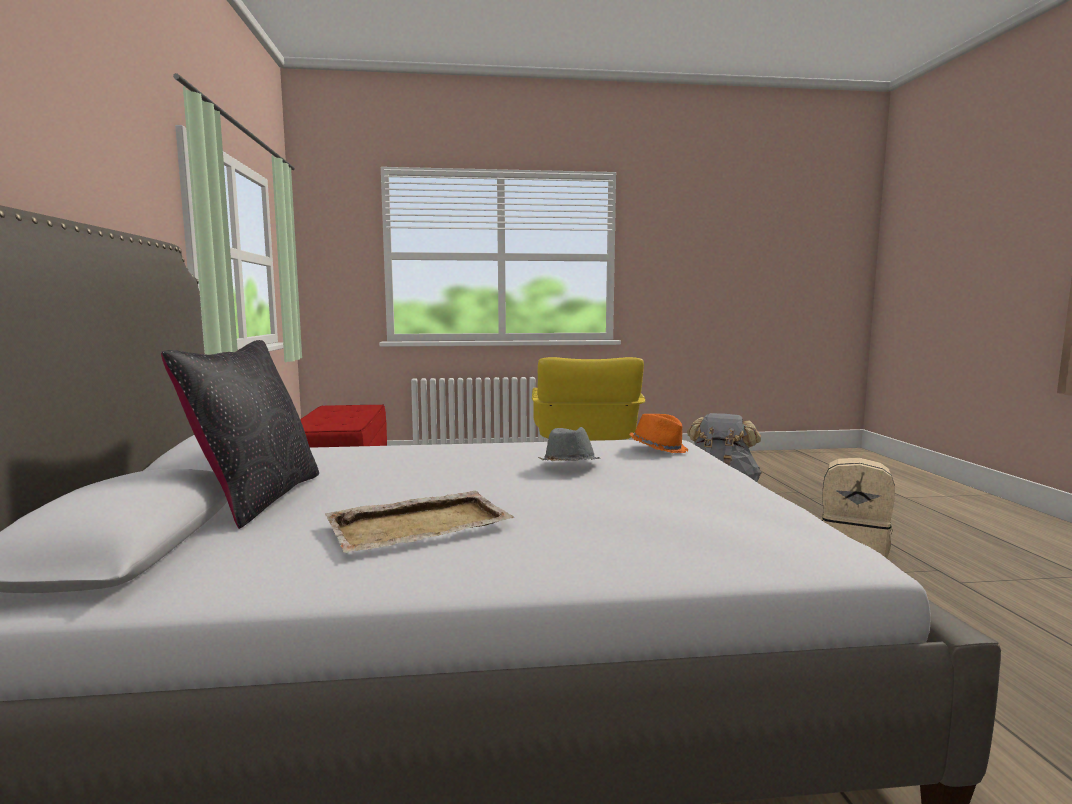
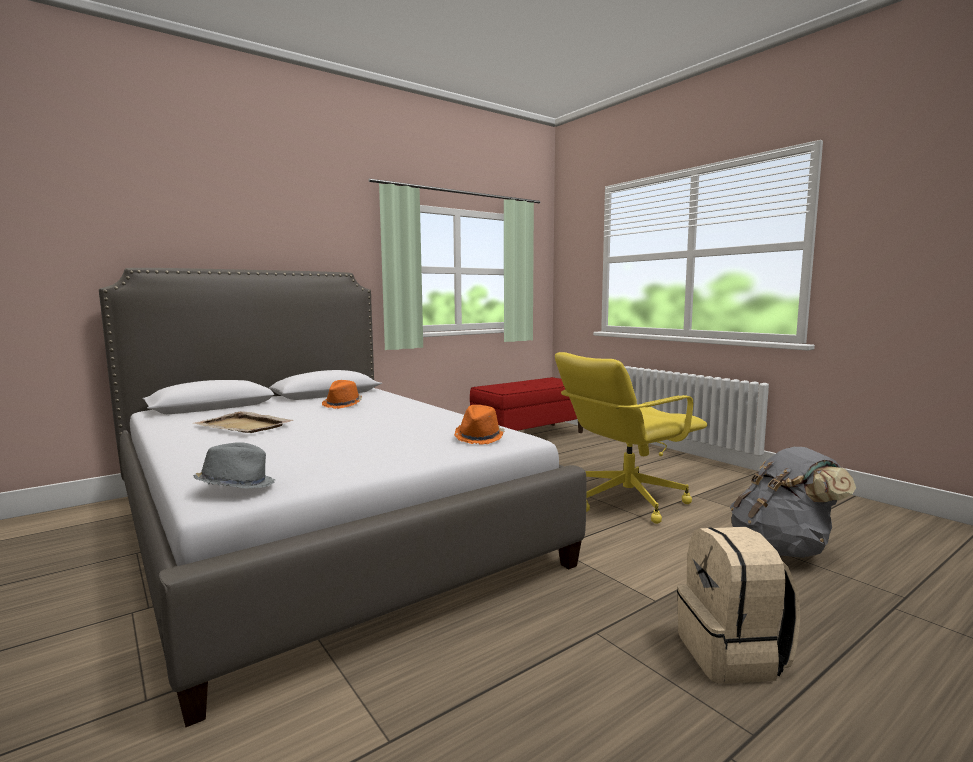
camera: 60 degrees right, 0 degrees up
(258, 498) = (279, 404): black pillow -> none
(361, 470) = (343, 404): none -> orange hat
(569, 466) = (395, 428): grey hat -> grey hat (236, 486)

